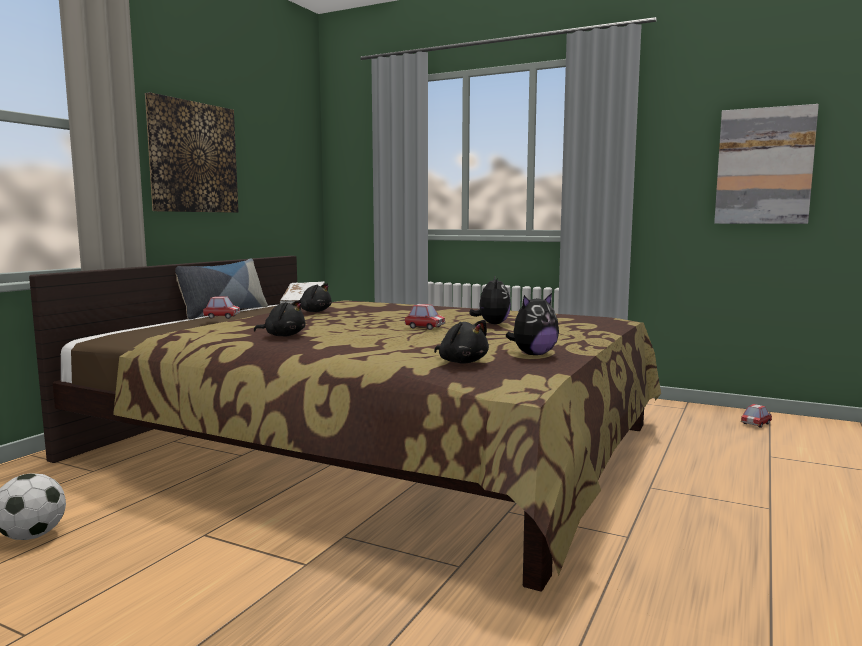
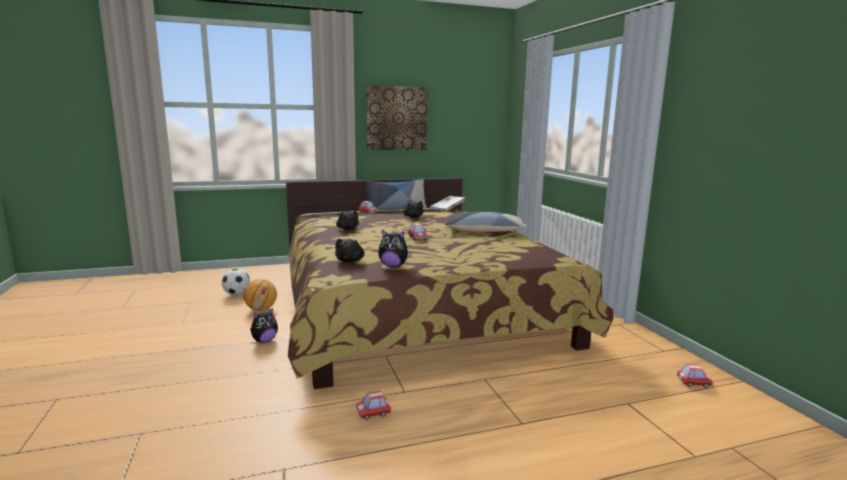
camera: 45 degrees right, 5 degrees up
(159, 538) = (261, 309): none -> basketball
(455, 311) = (484, 231): none -> pillow
(492, 324) = (458, 244): plush toy -> plush toy (264, 341)
(664, 575) = (373, 413): none -> toy car
(764, 166) = (765, 138): picture -> none

